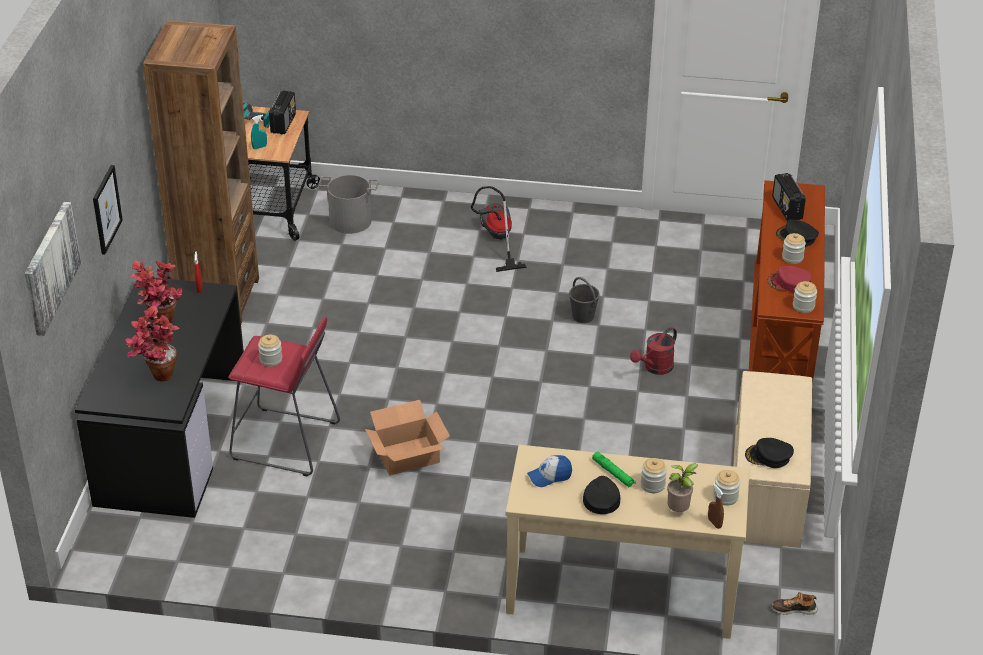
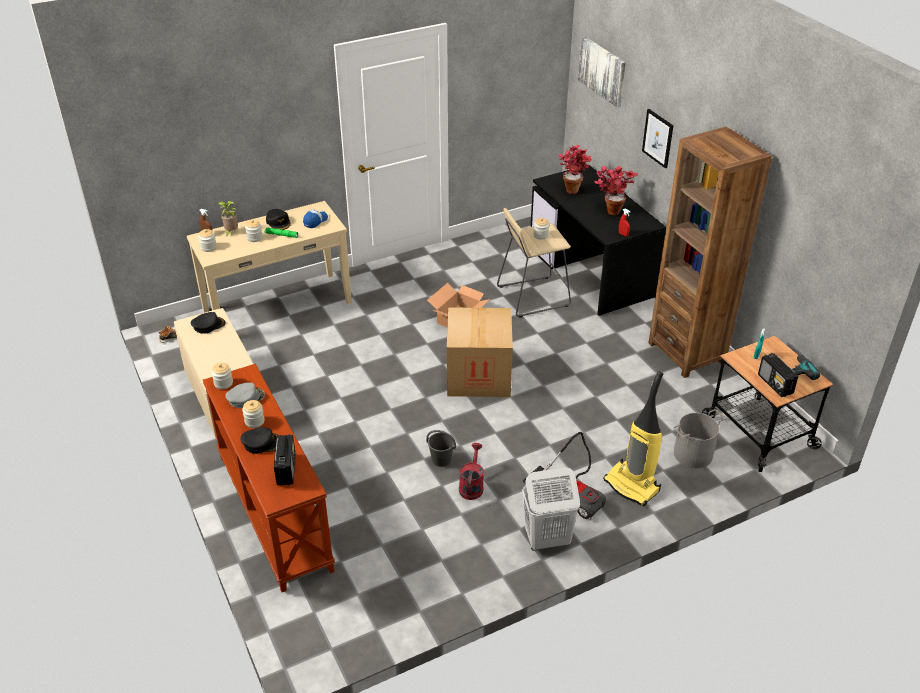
camera: 145 degrees right, 0 degrees up
(286, 441) = (532, 296): red stool -> beige stool
(435, 223) = (632, 486): none -> vacuum cleaner
(460, 377) = (478, 375): none -> cardboard box
(554, 221) = (546, 539): none -> white laundry basket
(655, 368) = (355, 443): red watering can -> red watering can (471, 486)
(787, 208) = (286, 469): radio -> radio turned 45 degrees clockwise
(788, 283) = (245, 398): red cap -> grey cap

